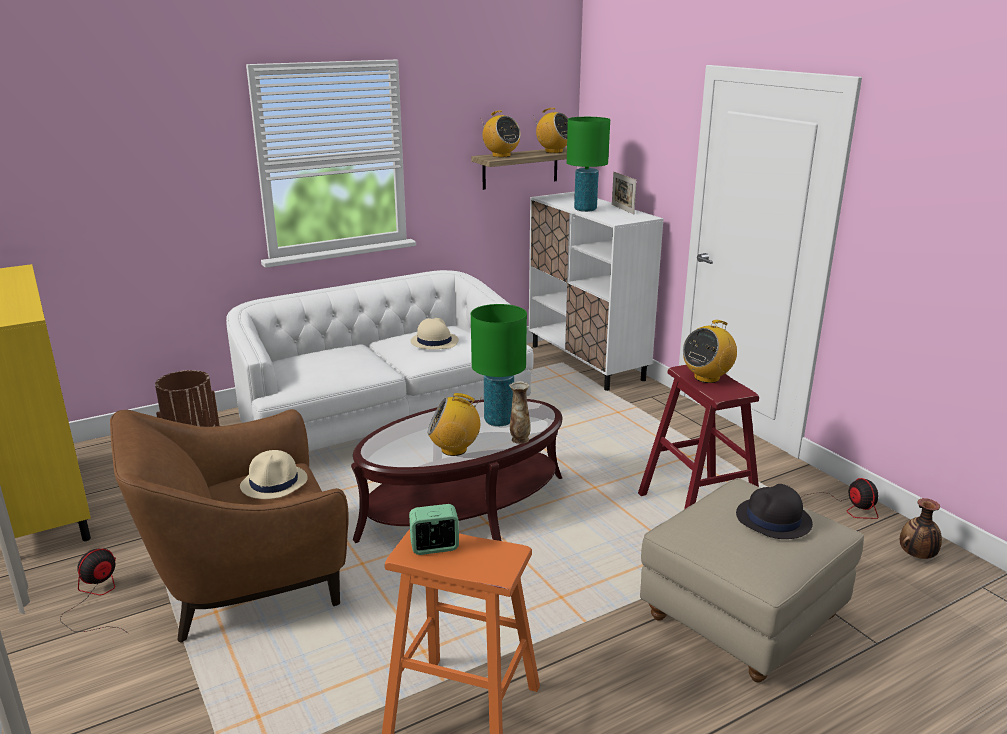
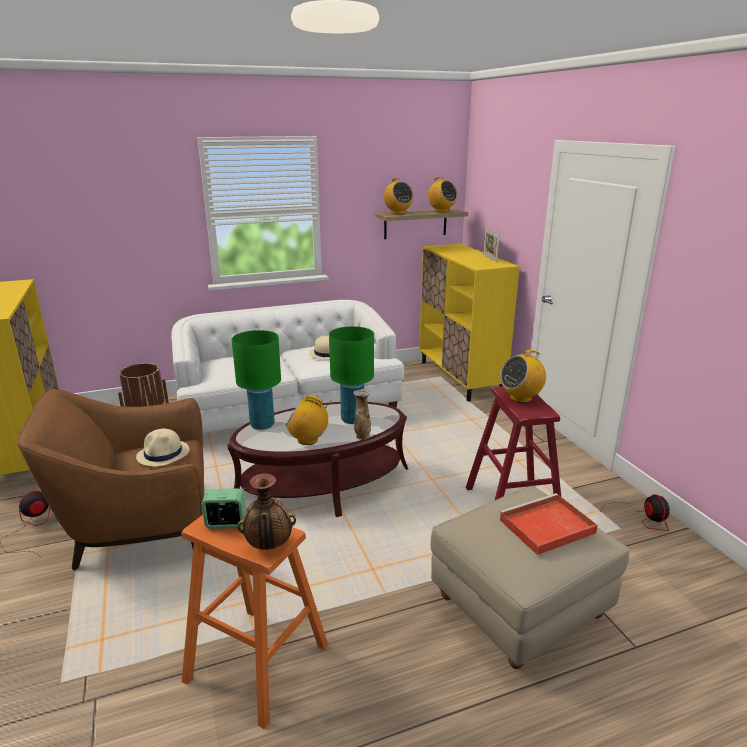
camera: 10 degrees right, 0 degrees up
(585, 209) = (459, 257): green table lamp -> green table lamp (262, 425)
(587, 362) = (460, 378): white cabinet -> yellow cabinet
(773, 520) = (545, 527): black hat -> red tray
(917, 556) = (695, 569): vase -> vase (268, 545)

